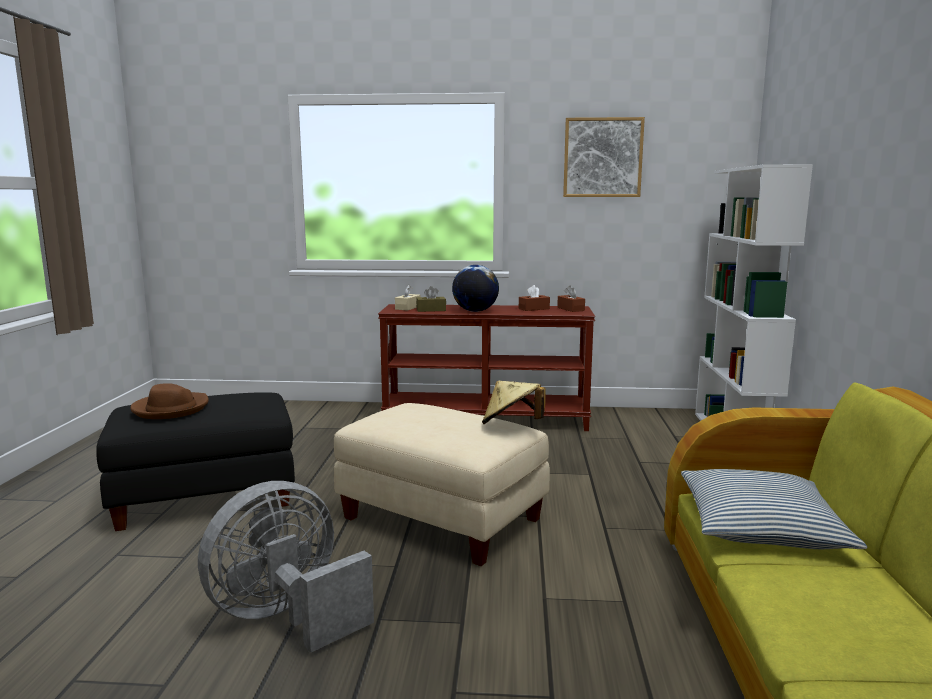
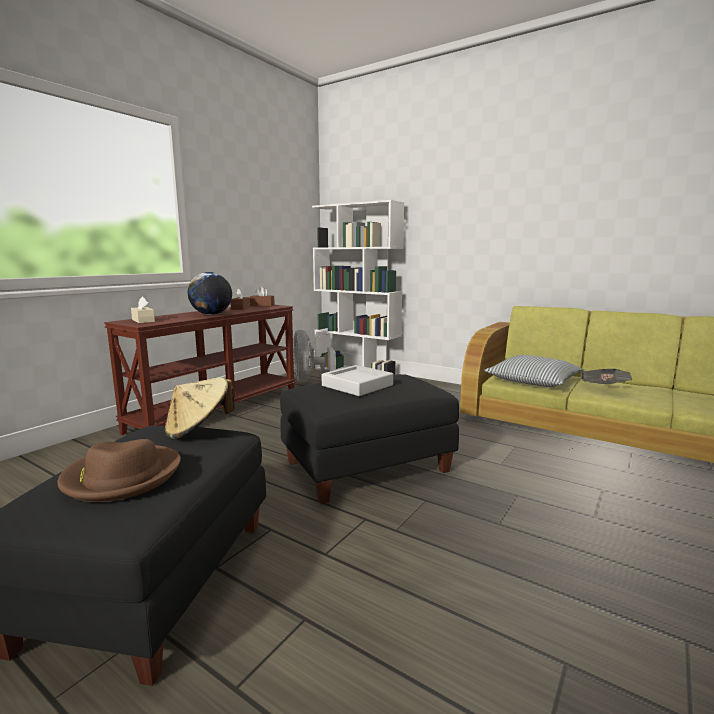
camera: 60 degrees left, 0 degrees up
(287, 617) = (475, 566): grey fan -> grey fan (308, 380)
(431, 310) = (173, 319): brown tissue box -> none
(433, 418) = (357, 385): none -> grey tray
(440, 518) = (367, 467): beige ottoman -> black ottoman
(511, 424) = (400, 373): beige hat -> beige hat (199, 429)
(602, 157) = (248, 188): picture -> none
(821, 593) = (603, 389): none -> newspaper

